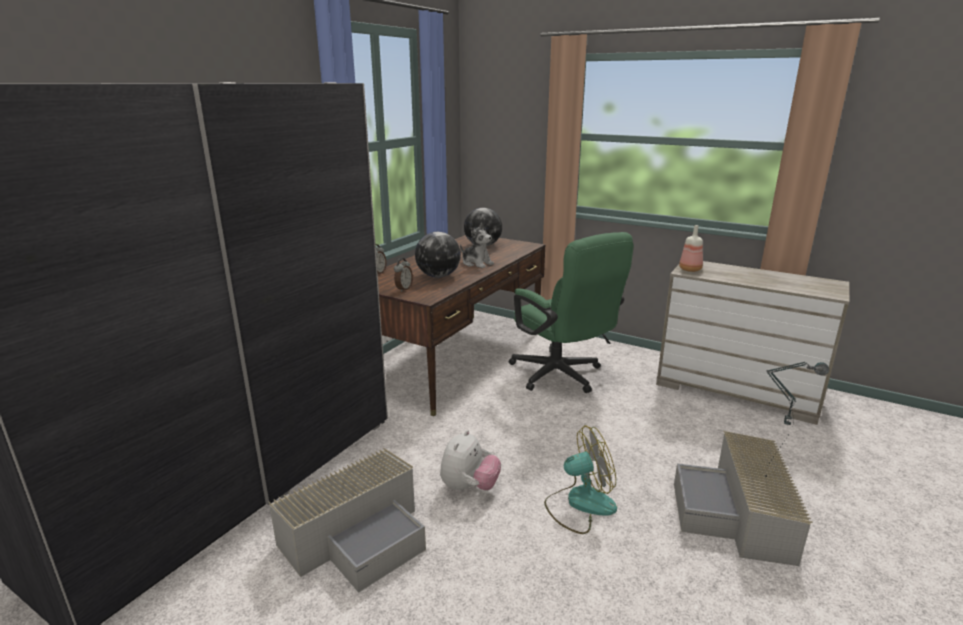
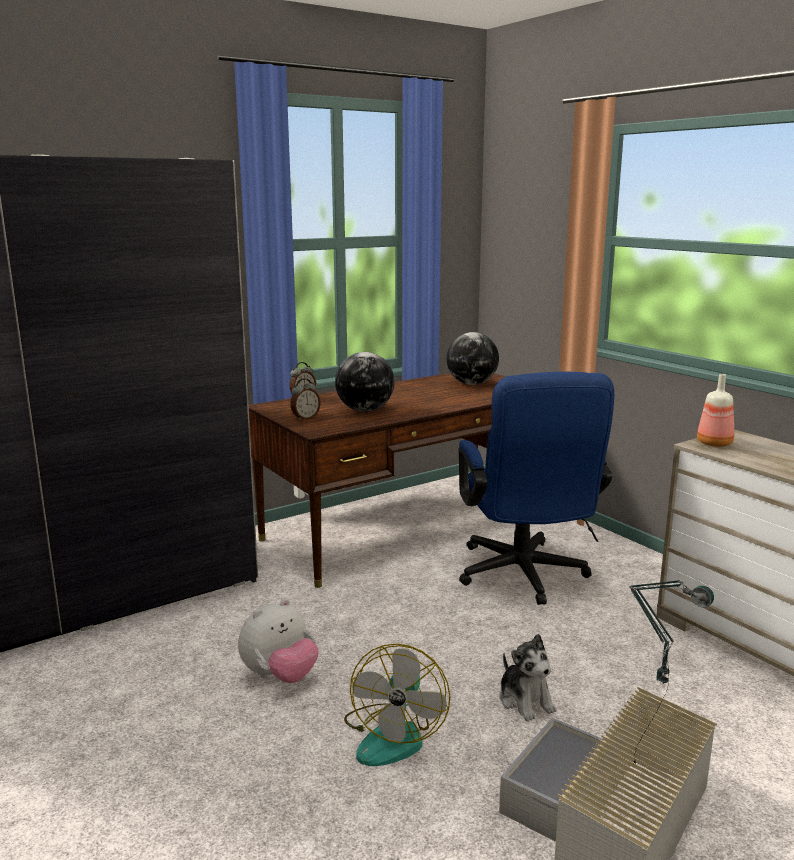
camera: 25 degrees right, 5 degrees down
(359, 535) = (119, 690): grey storage box -> none
(476, 263) = (432, 402): plush toy -> plush toy (525, 701)
(561, 376) = (524, 577): green office chair -> blue office chair
(580, 504) = (394, 735): fan -> fan turned 90 degrees clockwise

